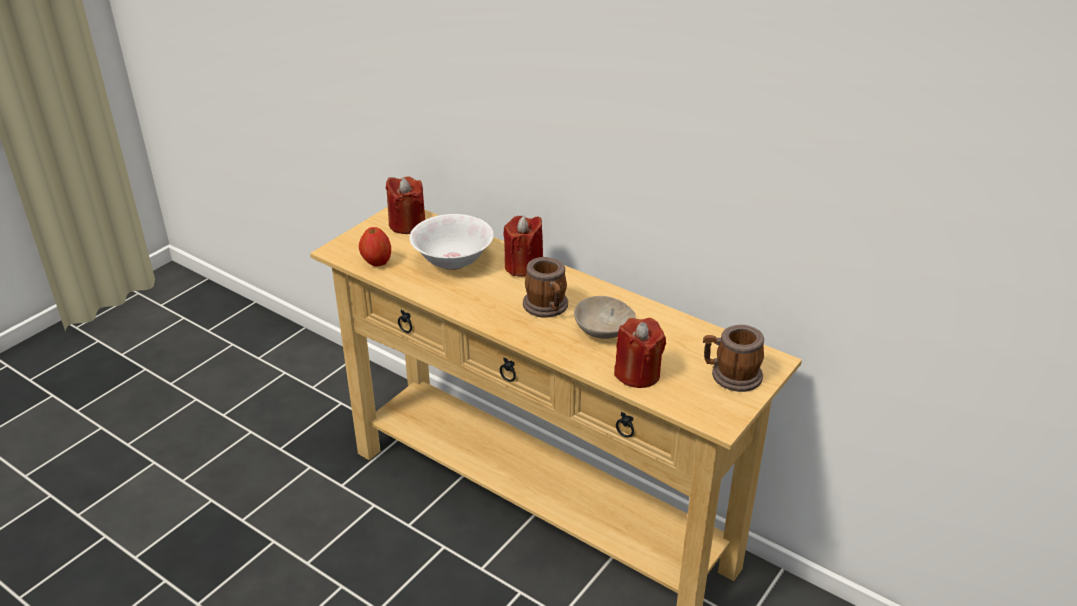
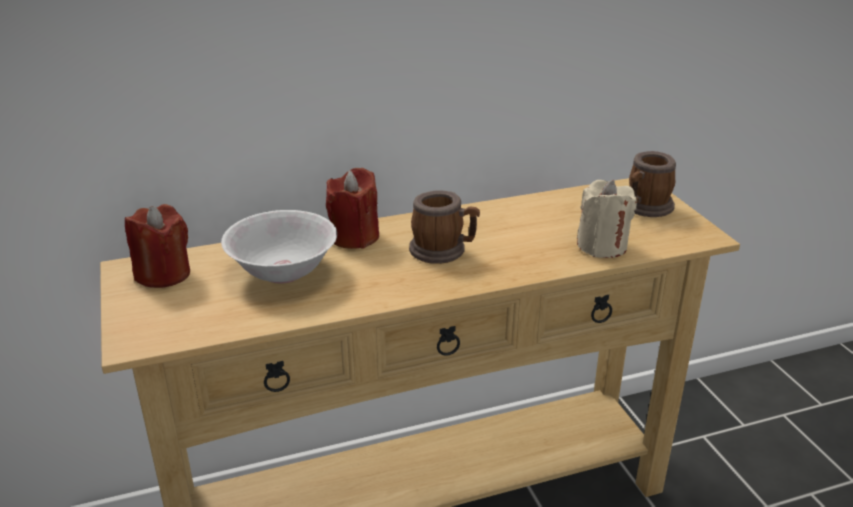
camera: 55 degrees left, 5 degrees down
(377, 262) = (208, 322): apple -> none
(601, 330) = (514, 237): beige bowl -> none
(637, 374) = (602, 246): red candle -> beige candle

